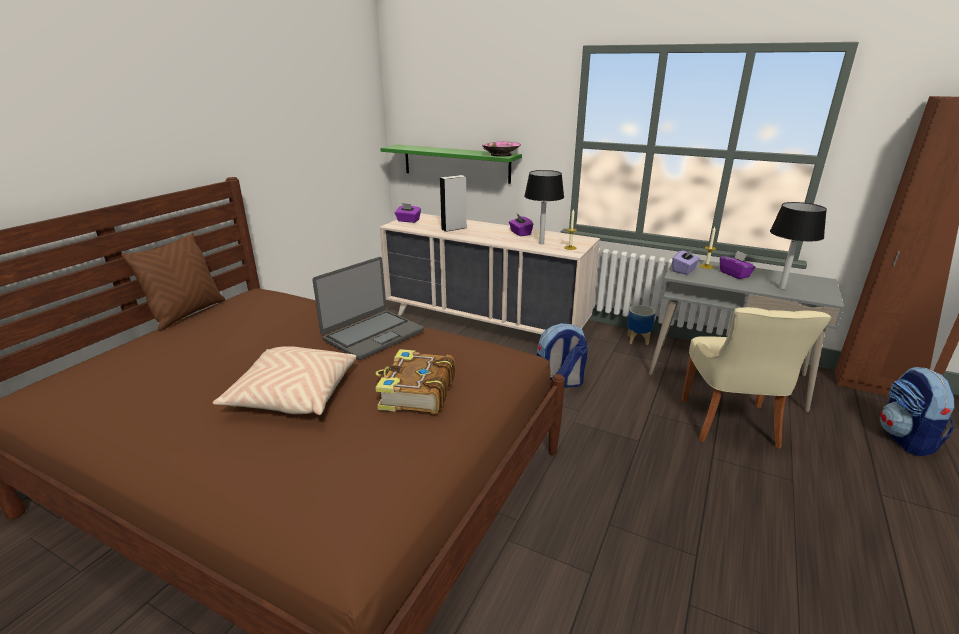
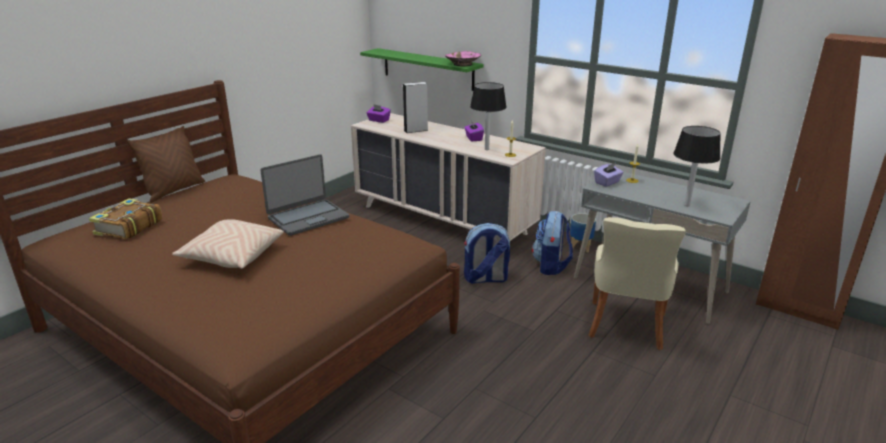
camera: 10 degrees right, 0 degrees up
(416, 393) = (321, 262): book -> book (128, 227)
(734, 274) = (653, 189): purple tissue box -> none
(905, 439) = (789, 355): backpack -> backpack (551, 266)

